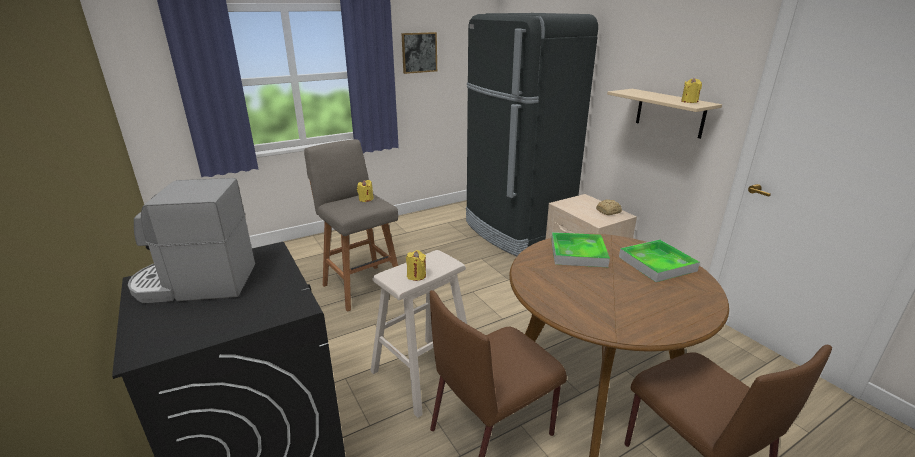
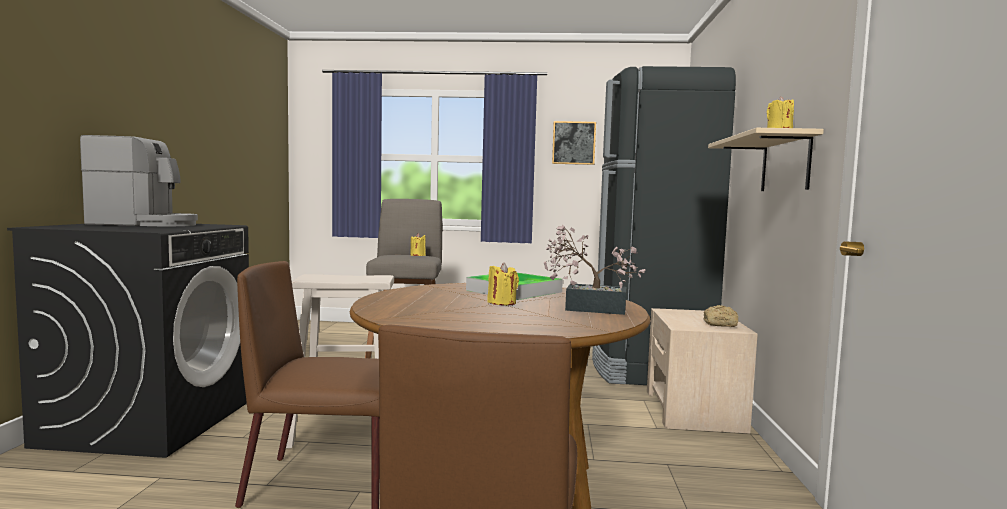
camera: 35 degrees right, 20 degrees down
(195, 283) = (145, 224): coffee machine -> coffee machine turned 150 degrees clockwise
(416, 276) = (332, 278): yellow candle -> yellow candle (502, 303)
(657, 264) = (587, 308): tray -> potted plant

